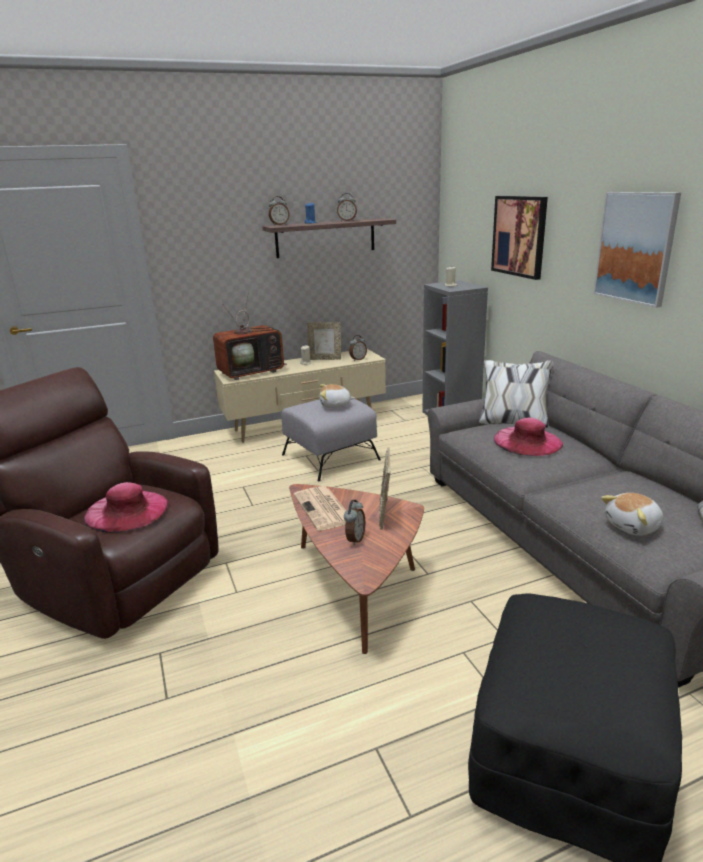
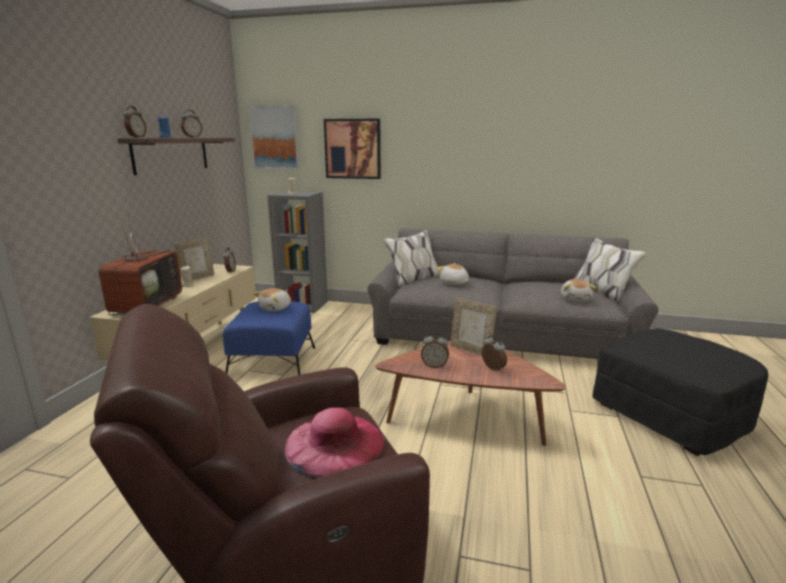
camera: 55 degrees left, 5 degrees down
(324, 509) = (434, 366): newspaper -> alarm clock
(331, 457) = (273, 362): grey ottoman -> blue ottoman
(527, 441) = (454, 283): pink hat -> plush toy
(635, 247) = (466, 148): picture -> picture (275, 137)

